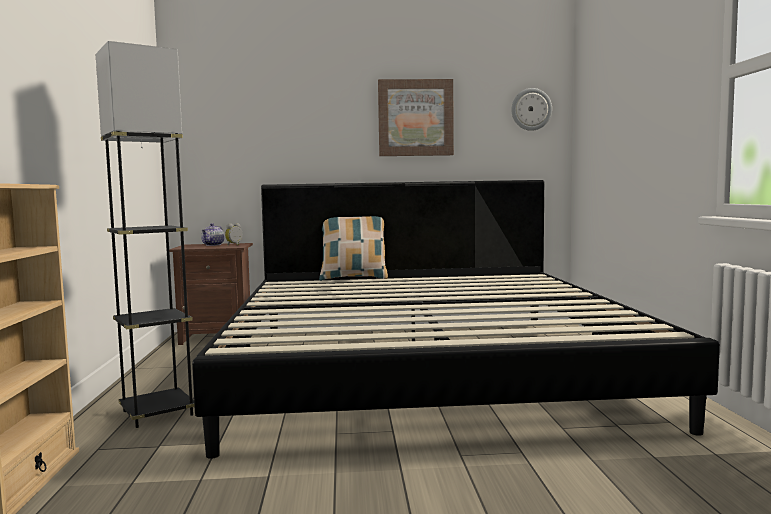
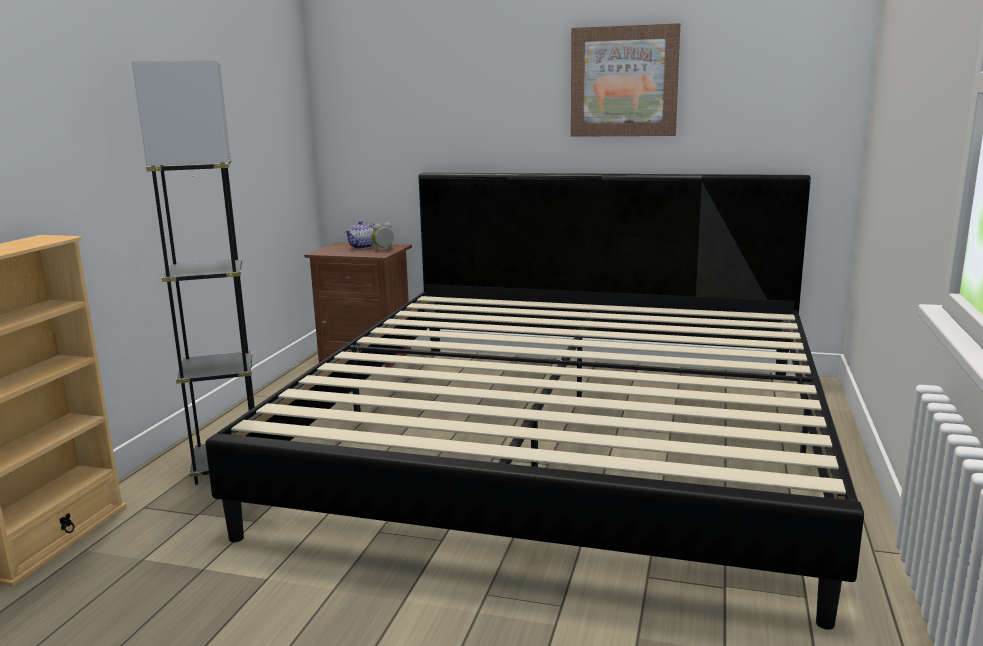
camera: 20 degrees right, 10 degrees up
(353, 278) = (529, 299): pillow -> none
(531, 109) = (802, 66): wall clock -> none

